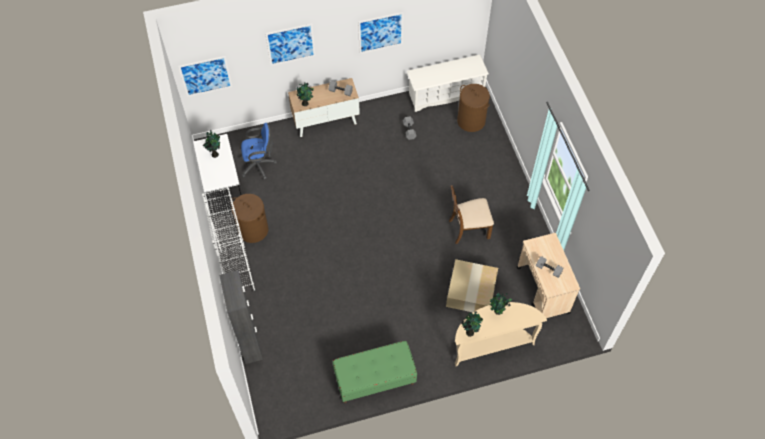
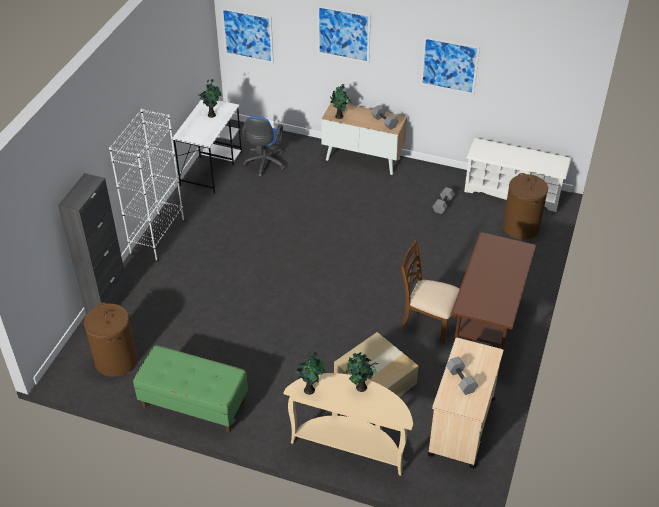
camera: 35 degrees right, 15 degrees down
(253, 230) = (206, 212): brown laundry basket -> brown laundry basket (115, 360)
(259, 165) = (264, 164): blue office chair -> blue office chair turned 75 degrees clockwise
(507, 212) = (486, 329): none -> brown desk

